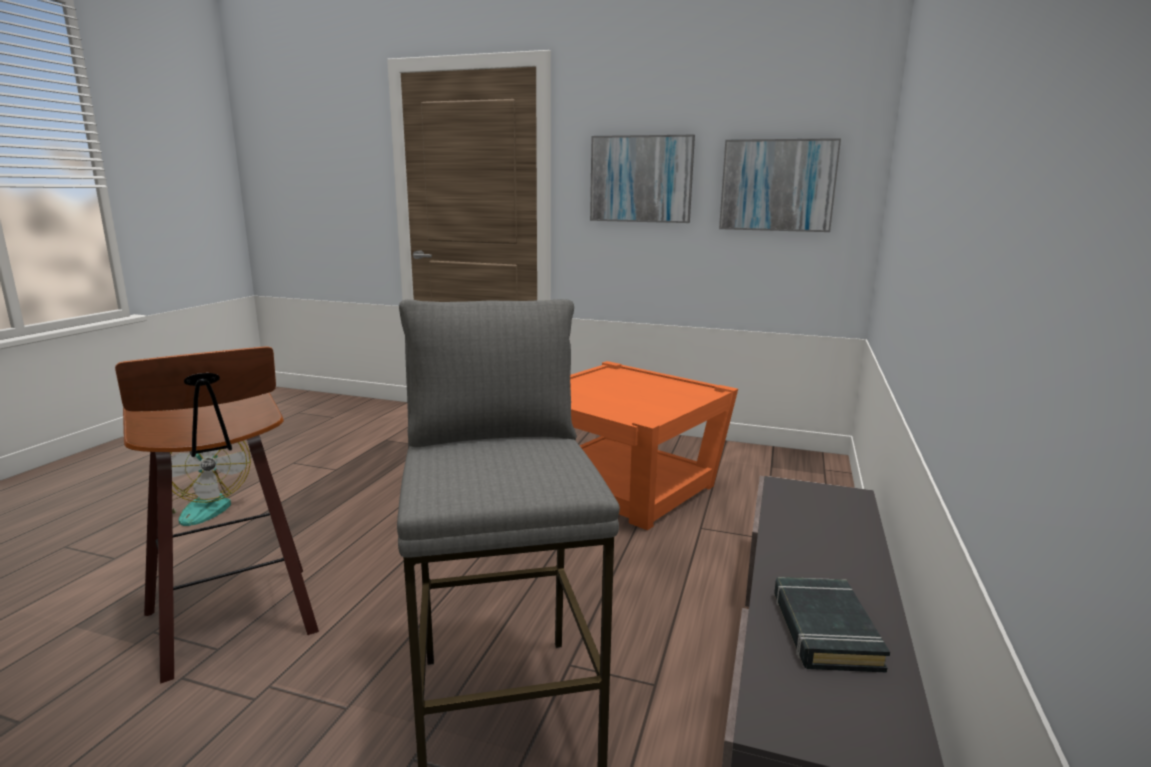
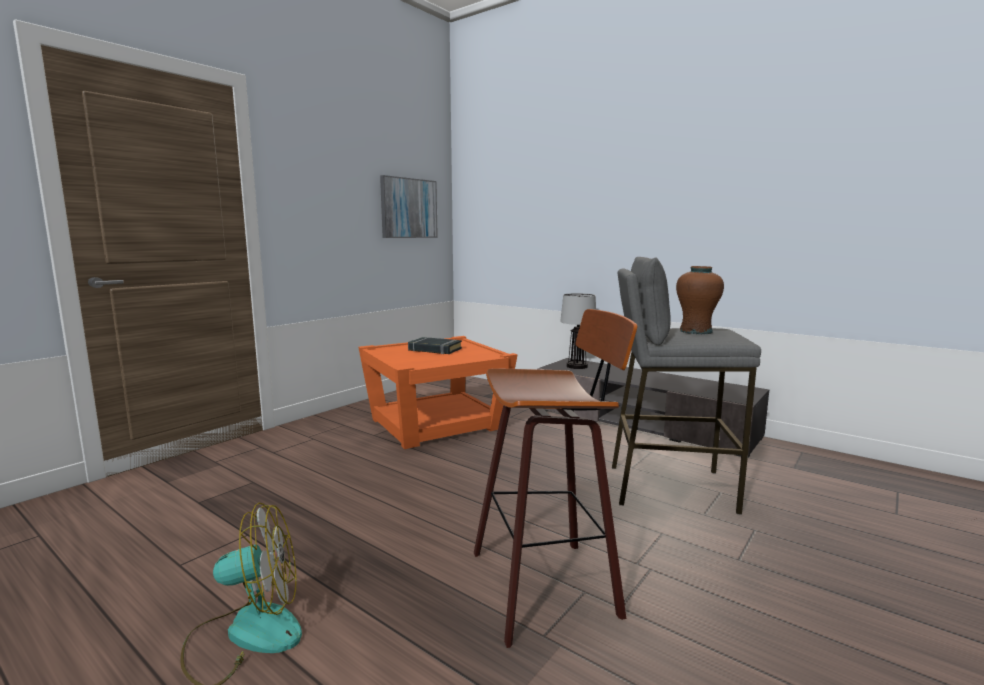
camera: 70 degrees left, 5 degrees down
(500, 460) = (695, 331): none -> brown vase
(641, 179) = (330, 200): picture -> none
(817, 503) = (576, 366): none -> table lamp
(824, 630) = (684, 384): black book -> black book (434, 349)

